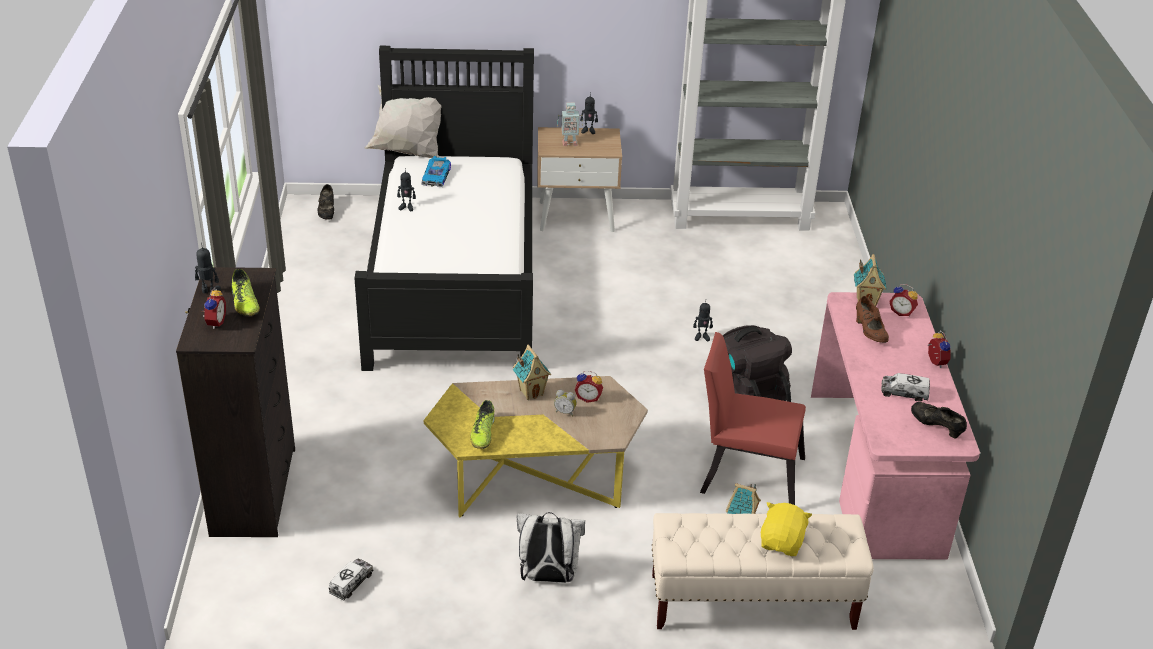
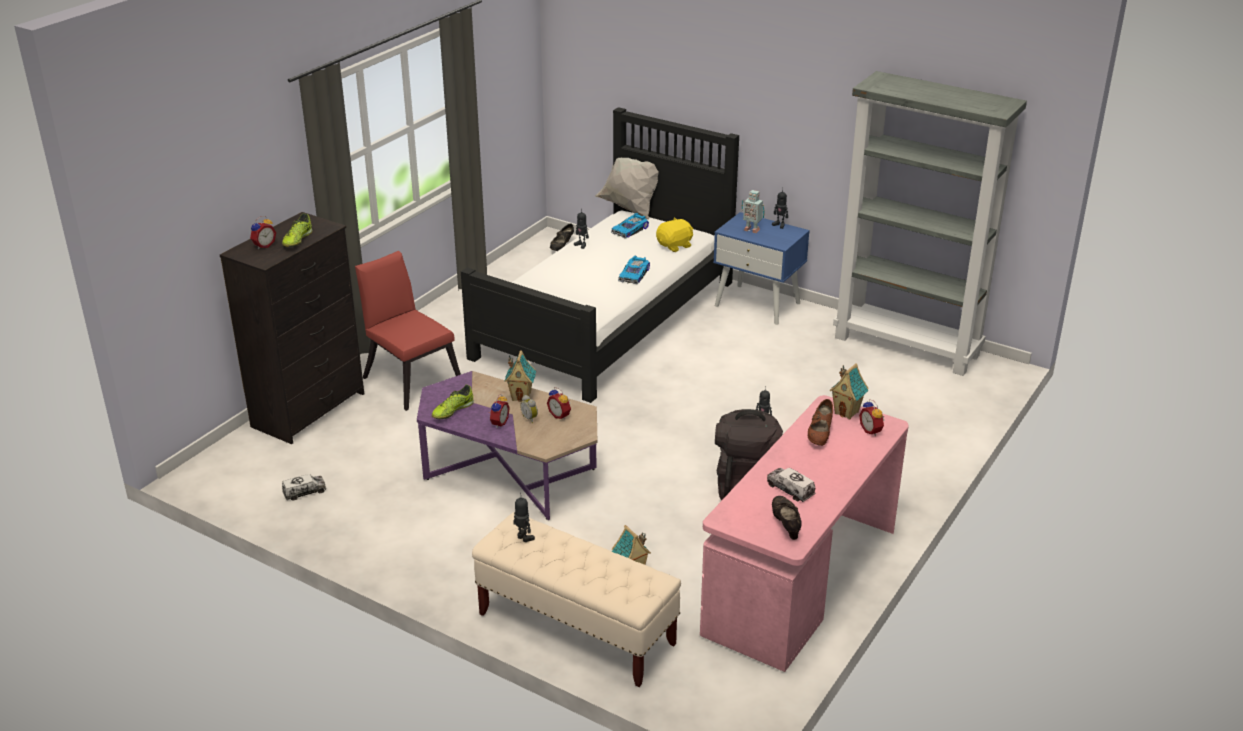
camera: 35 degrees right, 5 degrees down
(209, 291) = (285, 227): toy robot -> toy robot (523, 538)
(494, 224) = (635, 275): none -> toy car
(535, 476) = (510, 474): yellow coffee table -> purple coffee table
(548, 577) = (441, 545): white backpack -> none
(577, 216) = (758, 304): beige nightstand -> blue nightstand
(745, 473) = (681, 536): red chair -> red chair (410, 379)
(782, 542) = (586, 571): yellow plush toy -> yellow plush toy (675, 246)
(934, 362) = (851, 477): alarm clock -> alarm clock (498, 423)

